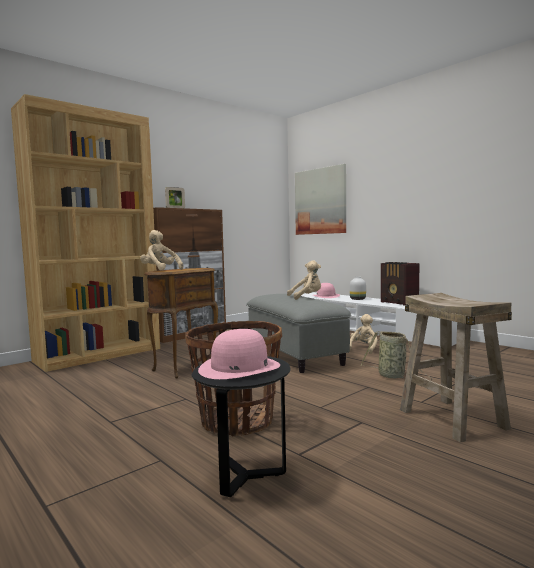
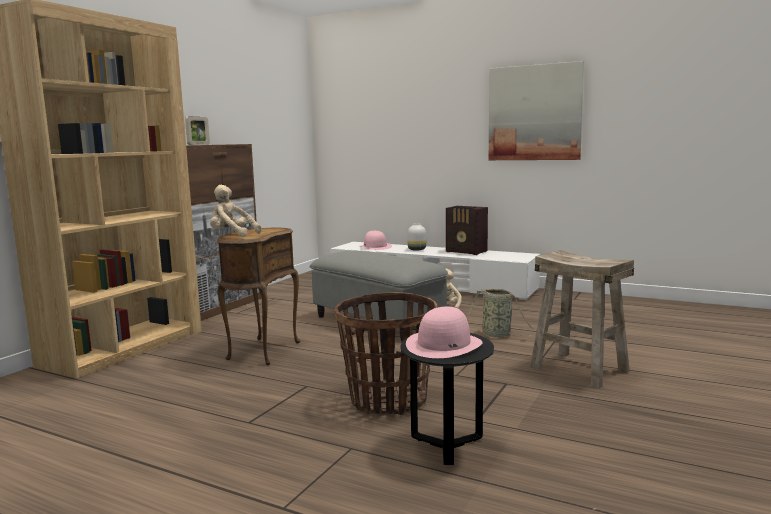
camera: 20 degrees left, 5 degrees up
(307, 297) = (390, 255): beige plush toy -> none
(320, 201) = (359, 129): picture -> picture (534, 113)

